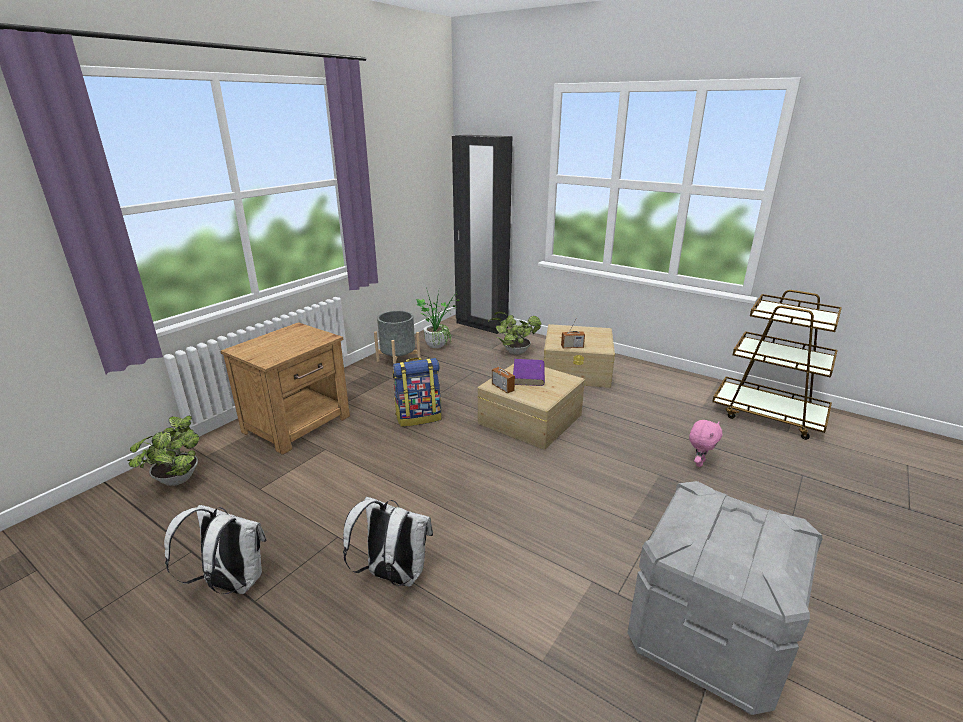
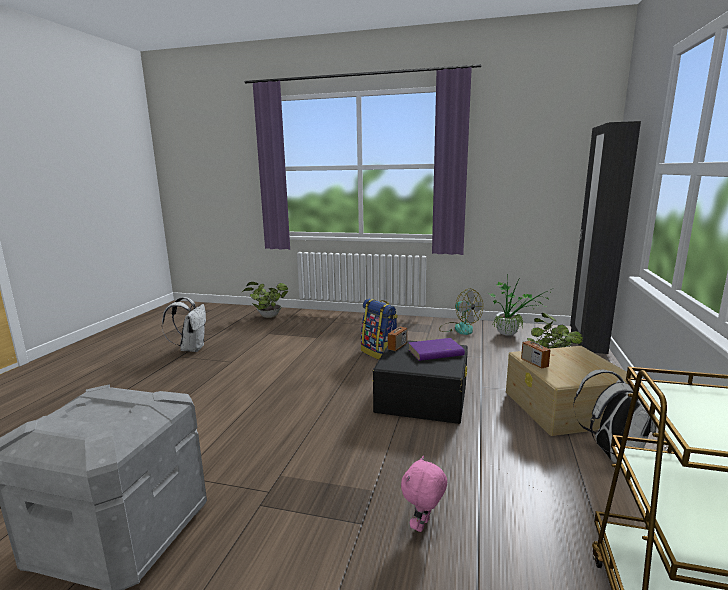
camera: 70 degrees right, 10 degrees down
(298, 424) = (340, 324): brown nightstand -> none
(393, 575) = (198, 384): white backpack -> white backpack (611, 454)
(398, 361) = (459, 328): grey planter -> fan
(529, 418) = (422, 396): beige storage box -> black storage box
(699, 463) = (423, 525): pink plush toy -> pink plush toy turned 105 degrees clockwise

